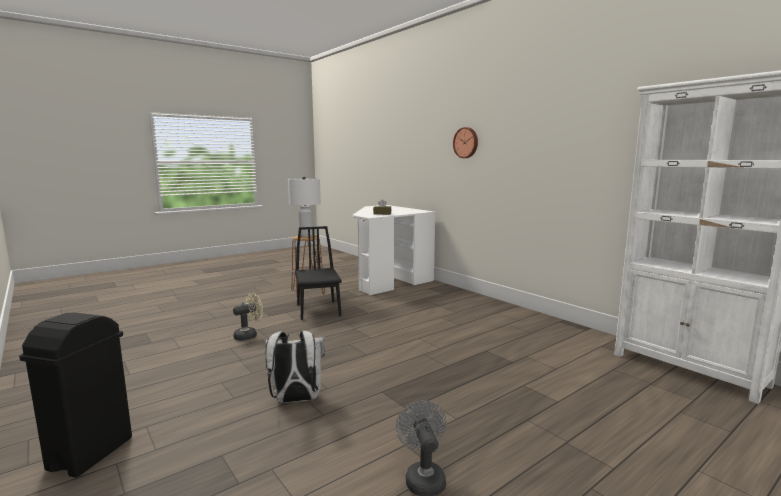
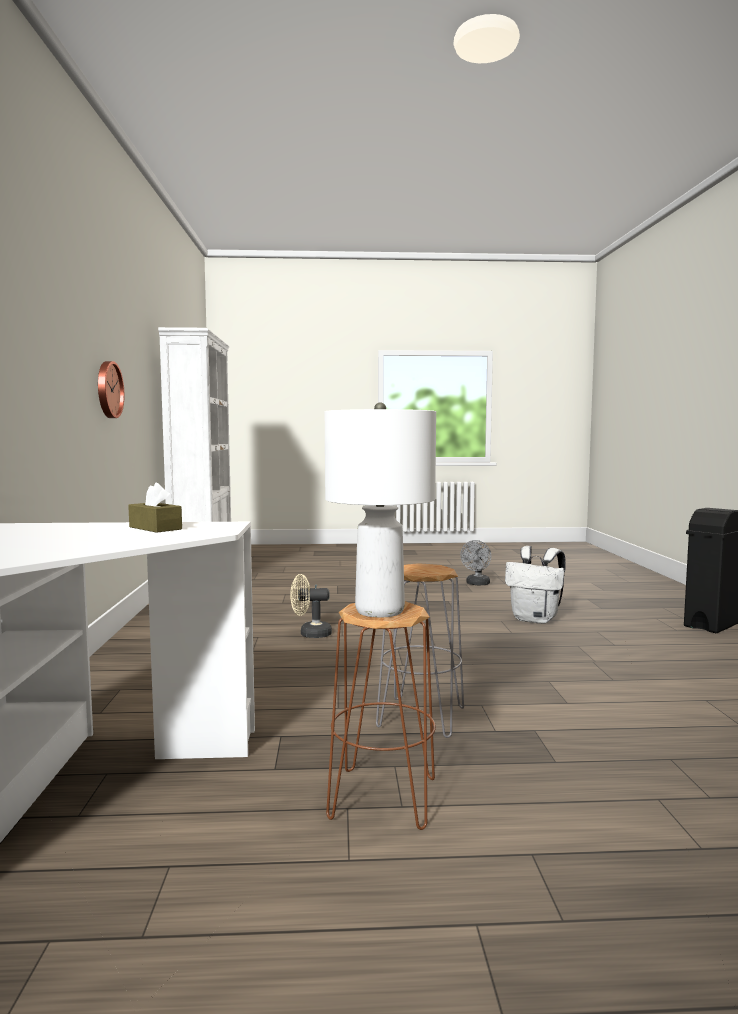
camera: 145 degrees left, 5 degrees down
(249, 335) = (582, 694): beige fan -> beige fan (310, 634)
(318, 310) = (420, 717): black chair -> grey stool
(466, 142) = (30, 330): wall clock -> wall clock (108, 389)

